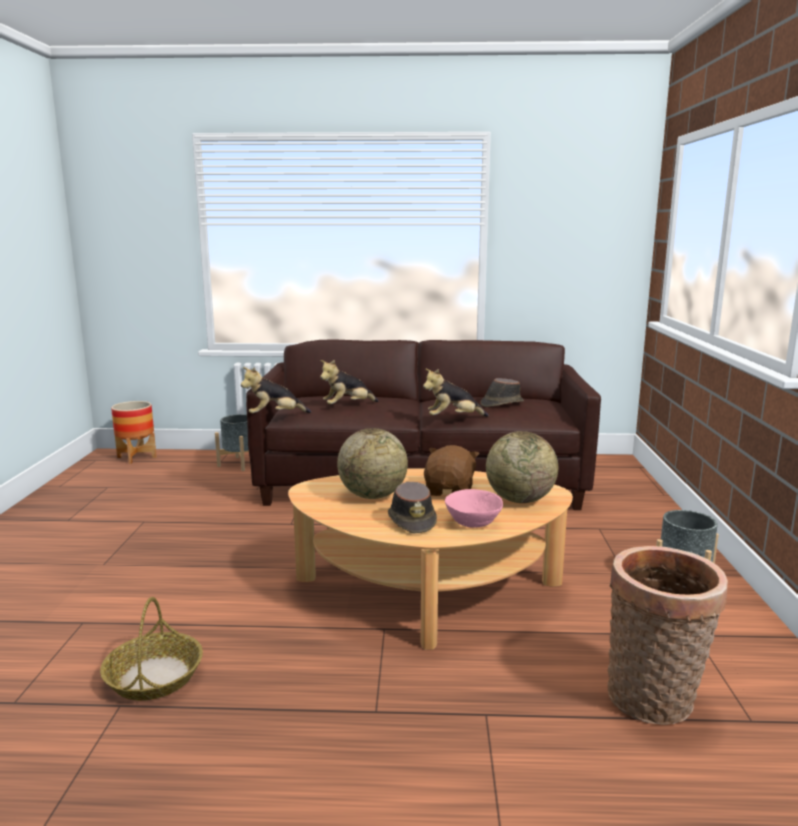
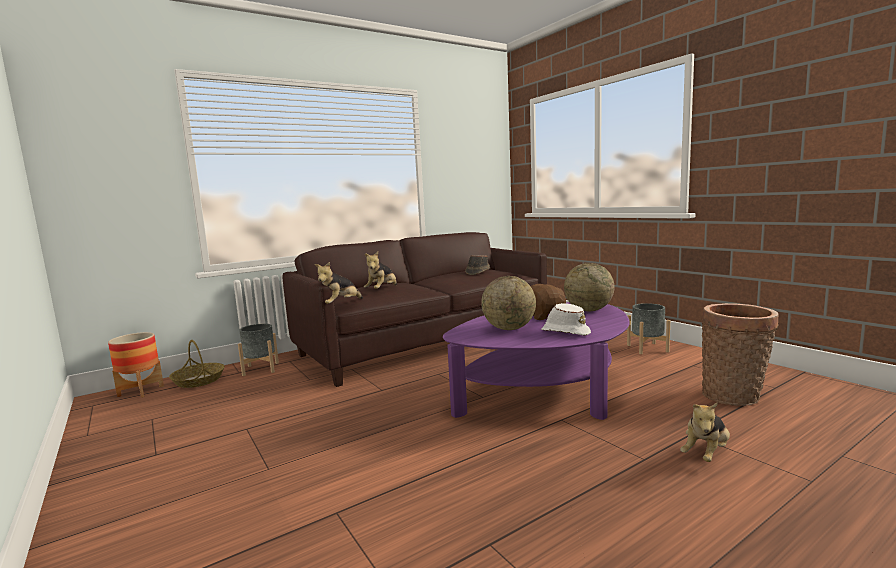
camera: 35 degrees left, 5 degrees down
(154, 676) = (476, 514): basket -> basket (198, 381)
(412, 520) = (565, 332): brown hat -> white hat
(428, 592) = (545, 393): beige coffee table -> purple coffee table
(453, 419) = (467, 283): plush toy -> plush toy (706, 454)
(472, 523) = (596, 324): pink bowl -> none

